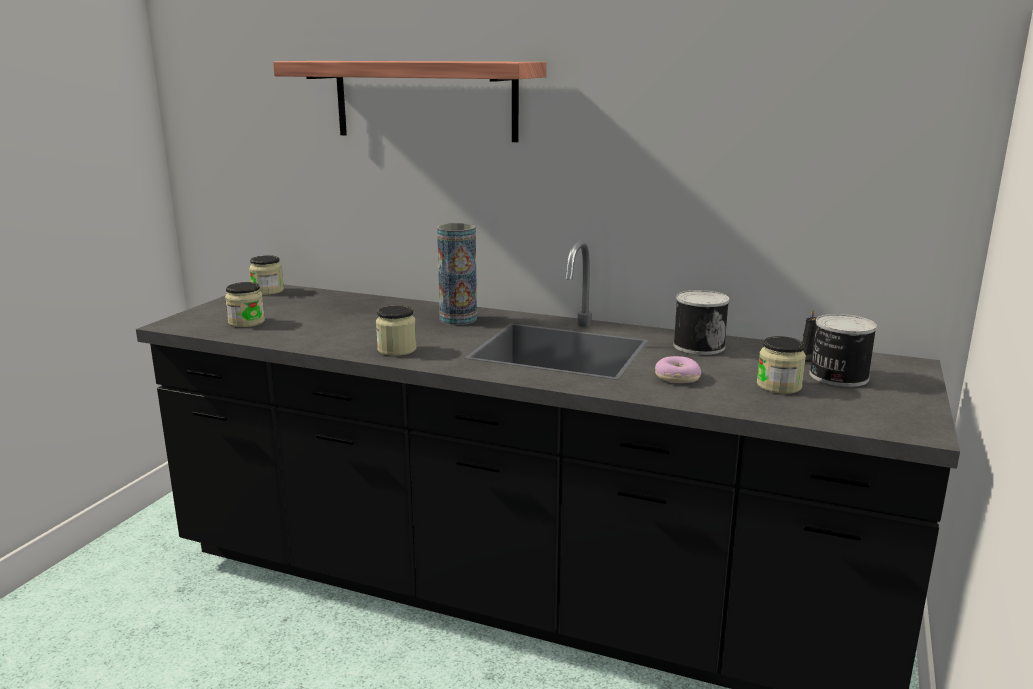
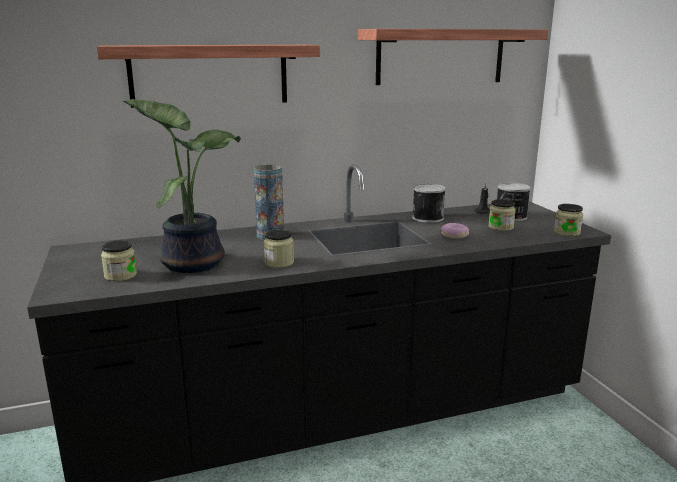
camera: 40 degrees left, 0 degrees up
(268, 291) = (77, 250): jar -> jar (567, 232)
(326, 326) = (193, 262): none -> potted plant
(768, 84) = (440, 57): none -> shelf

